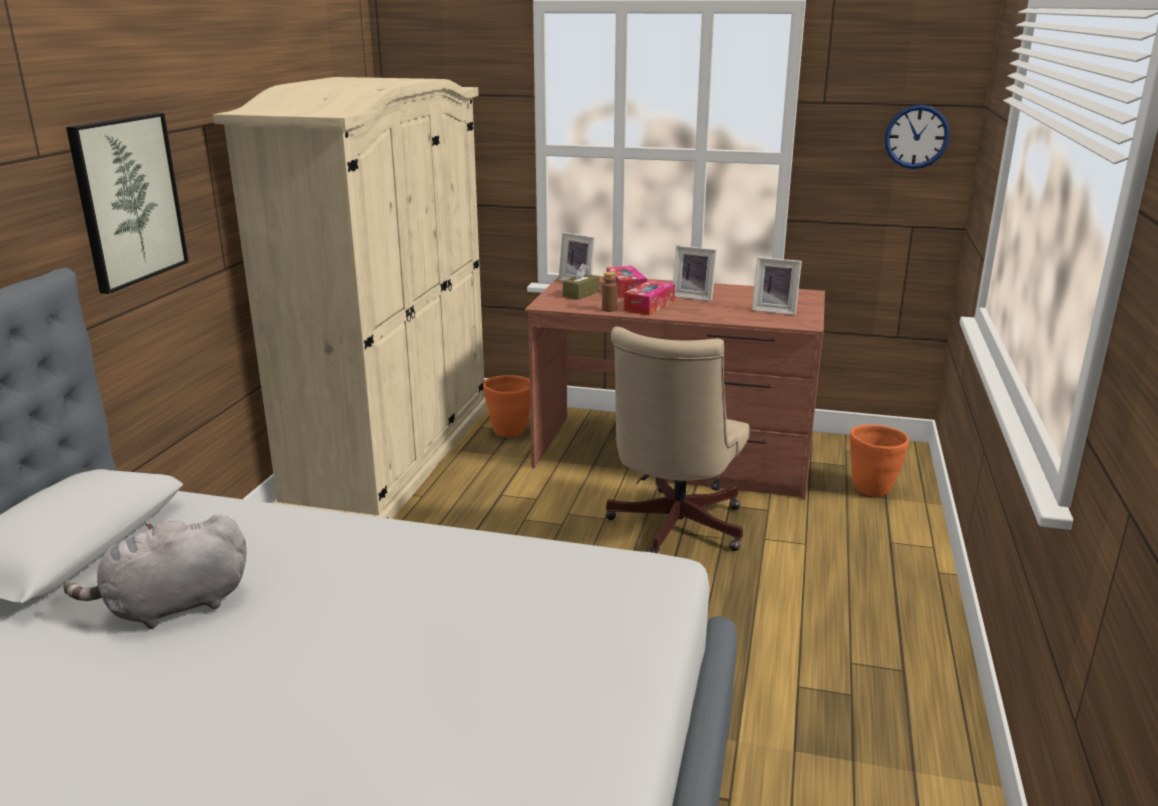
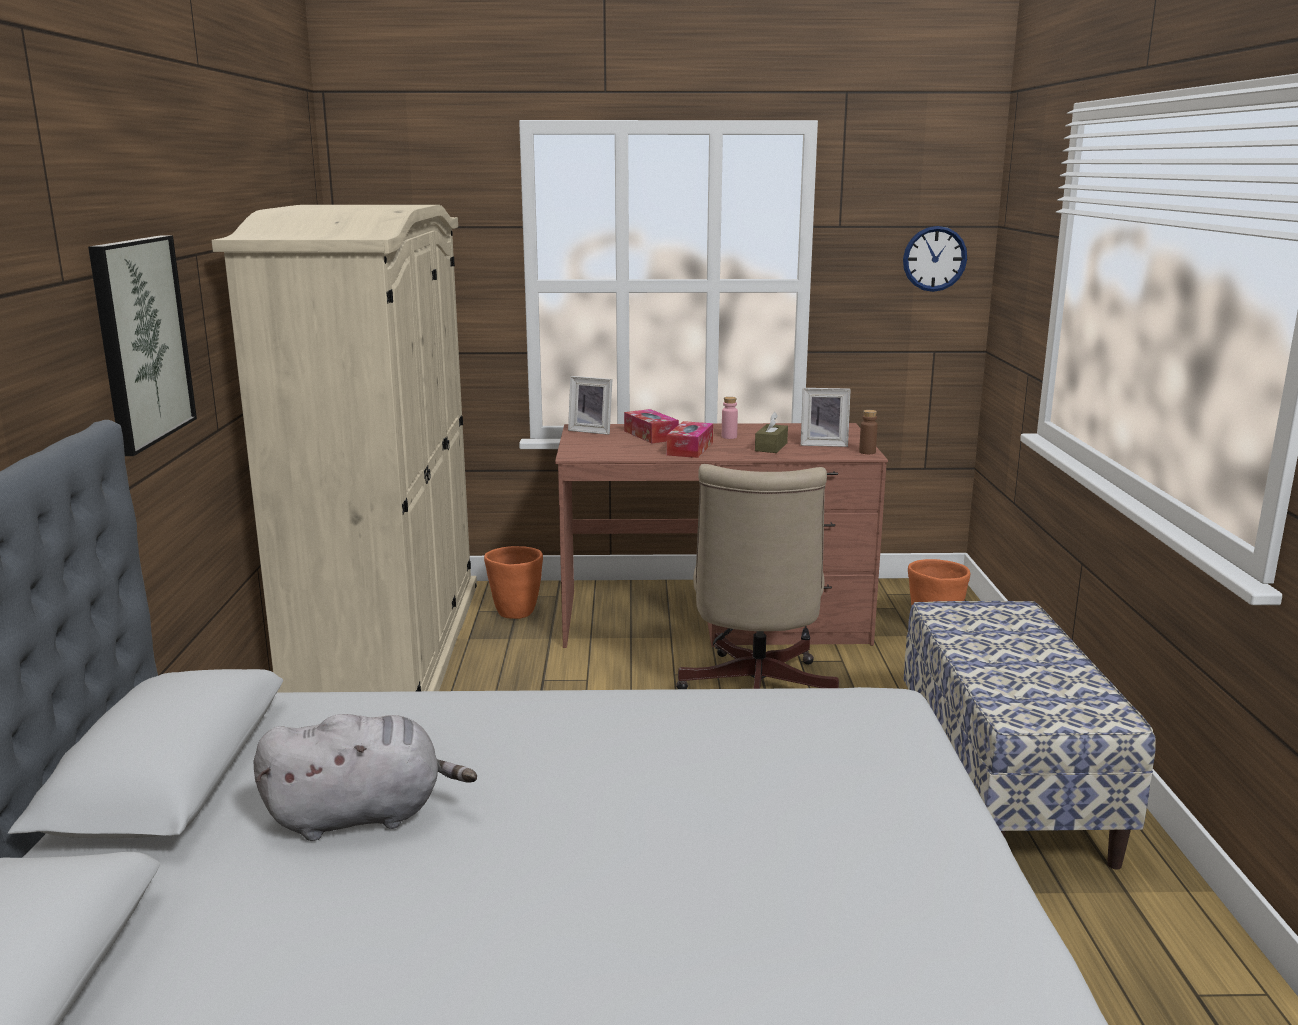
camera: 15 degrees left, 5 degrees down
(172, 607) = (363, 815): grey plush toy -> grey plush toy turned 150 degrees counterclockwise
(581, 294) = (605, 442): brown tissue box -> brown tissue box (771, 447)
(609, 310) = (650, 455): brown bottle -> brown bottle (867, 452)
(694, 296) = (729, 437): picture frame -> pink bottle
(855, 649) = (1005, 784): none -> bench

